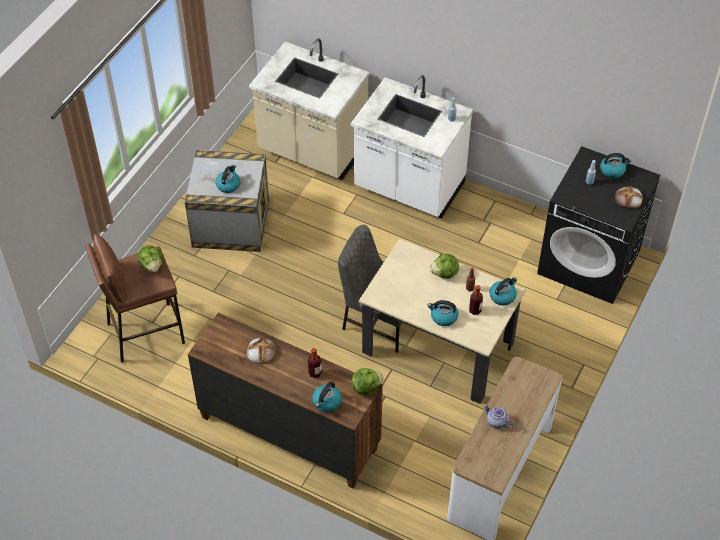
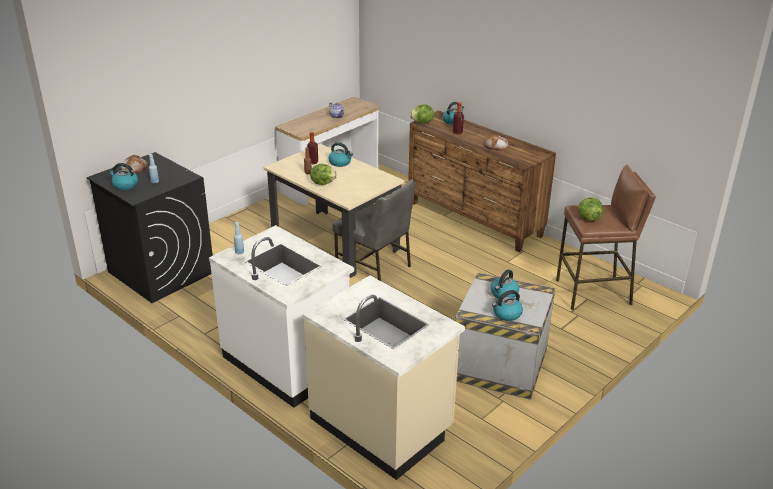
camera: 165 degrees left, 20 degrees down
(502, 296) = (285, 166): kettle -> kettle (506, 314)

